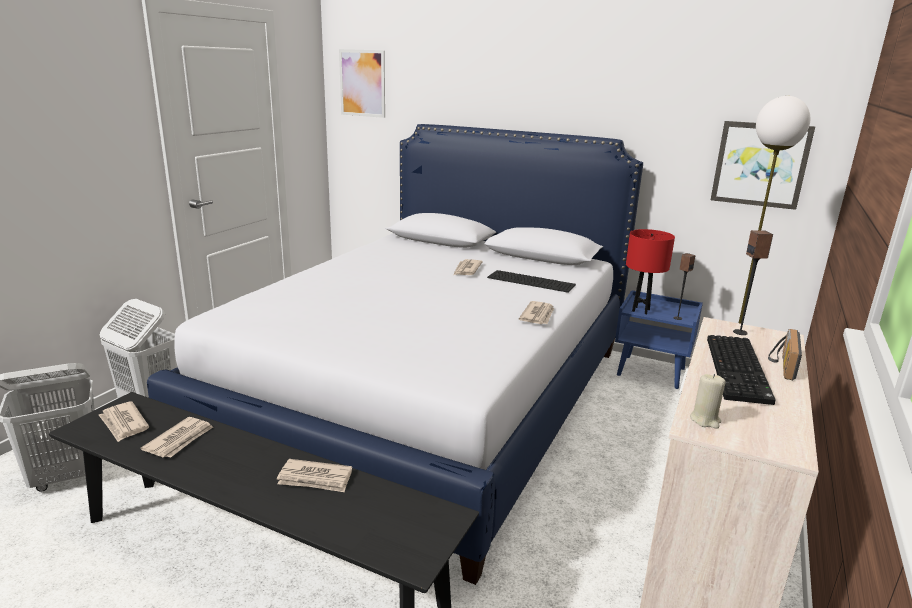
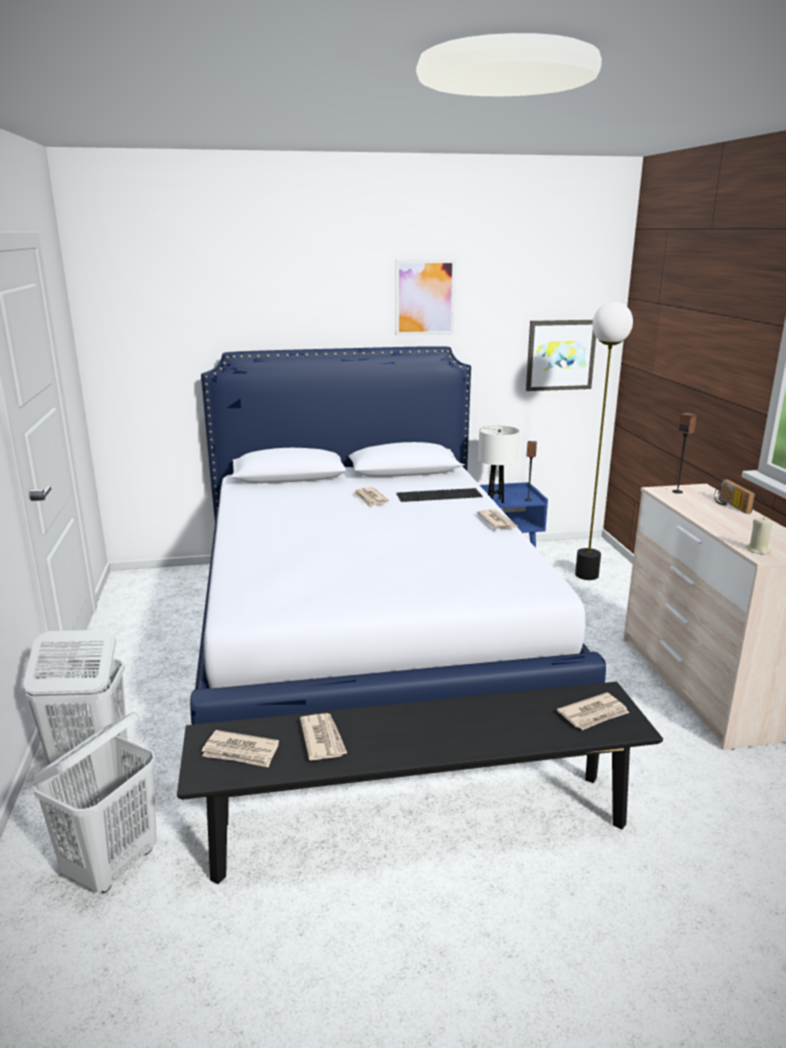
camera: 35 degrees left, 0 degrees up
(315, 479) = (484, 713): newspaper -> newspaper (594, 714)
(362, 83) = (132, 310): picture -> picture (425, 297)
(640, 310) = (495, 501): red table lamp -> white table lamp
(739, 370) = (720, 516): keyboard -> none

